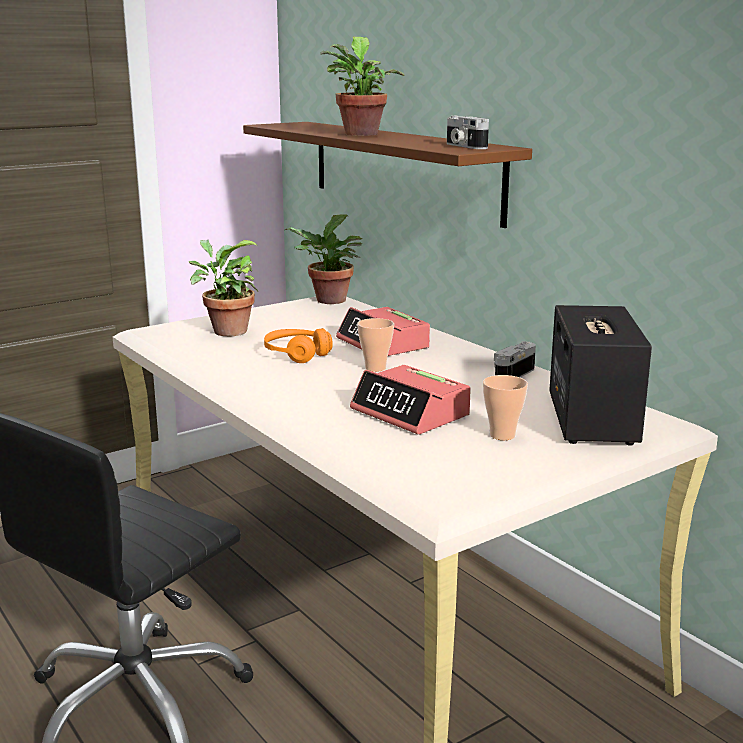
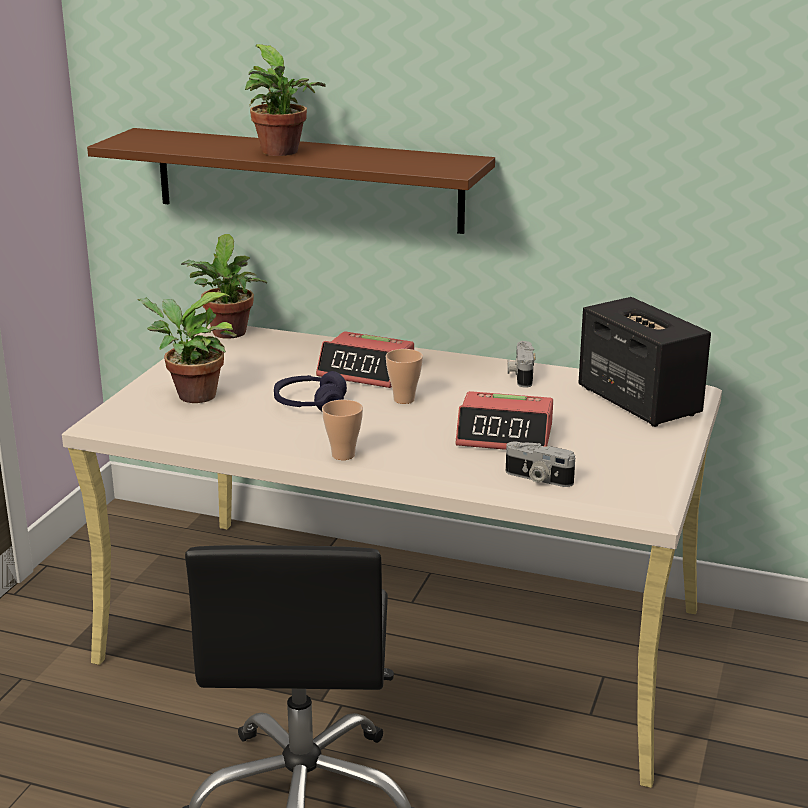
camera: 35 degrees left, 5 degrees up
(297, 354) = (310, 404): orange headphones -> purple headphones
(463, 146) = (435, 163): camera -> camera (537, 478)
(502, 435) = (601, 434): cup -> cup (343, 455)

